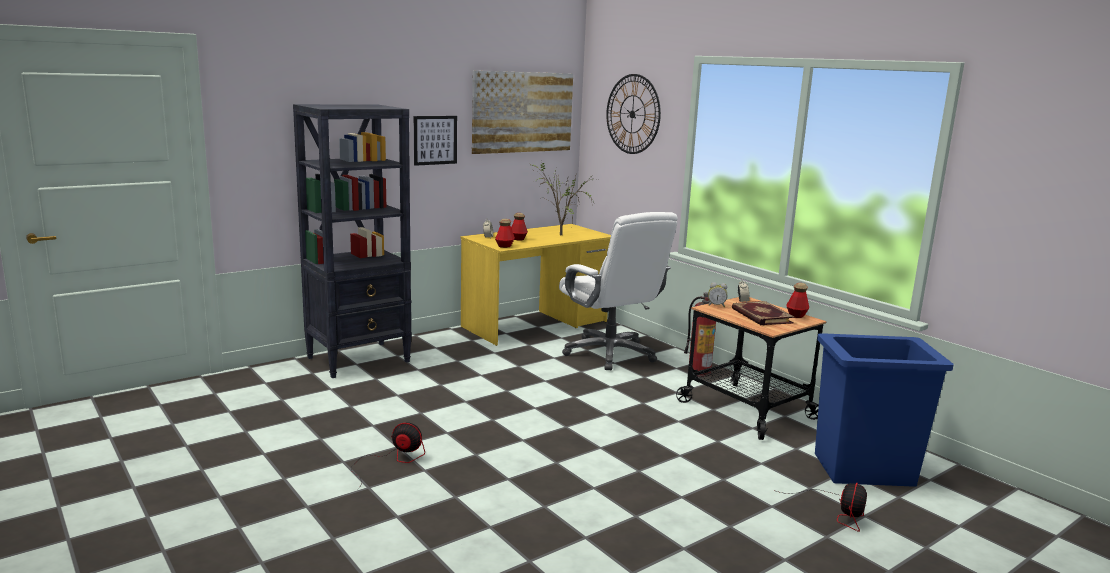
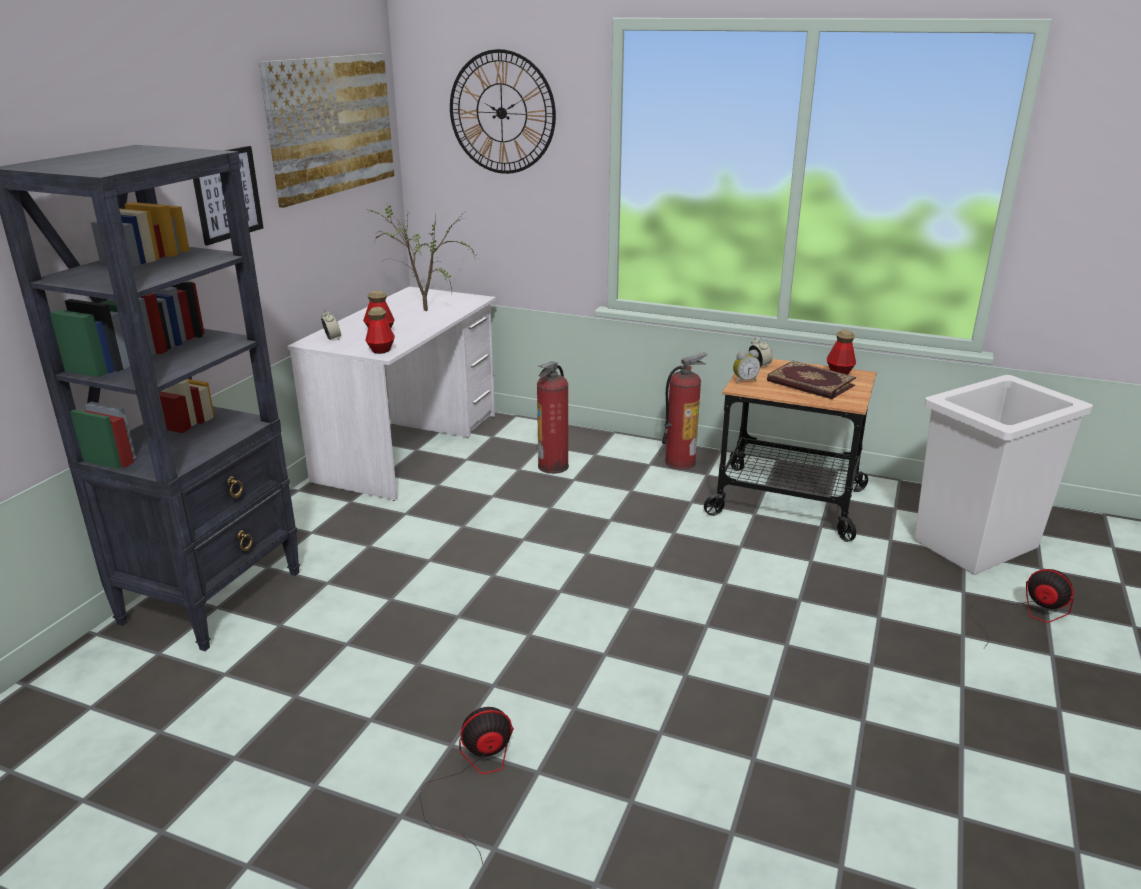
camera: 30 degrees left, 10 degrees up
(535, 324) = (409, 447): yellow desk -> white desk
(610, 353) = (553, 466): white office chair -> fire extinguisher
(838, 512) = (1022, 614): fan -> fan turned 45 degrees counterclockwise
(862, 469) = (973, 544): blue trash can -> white trash can

